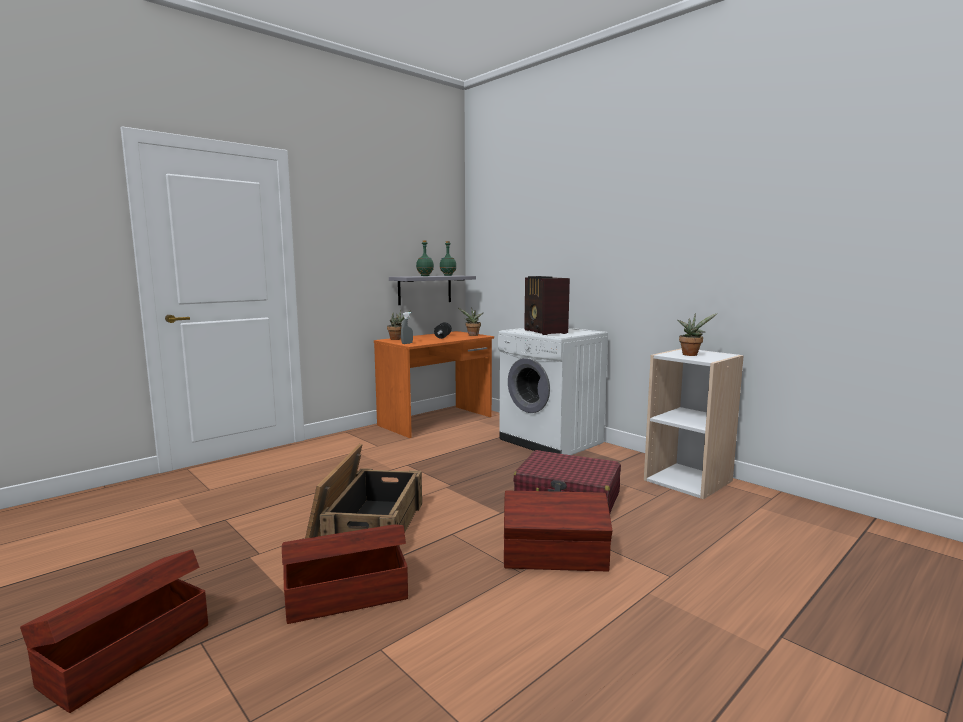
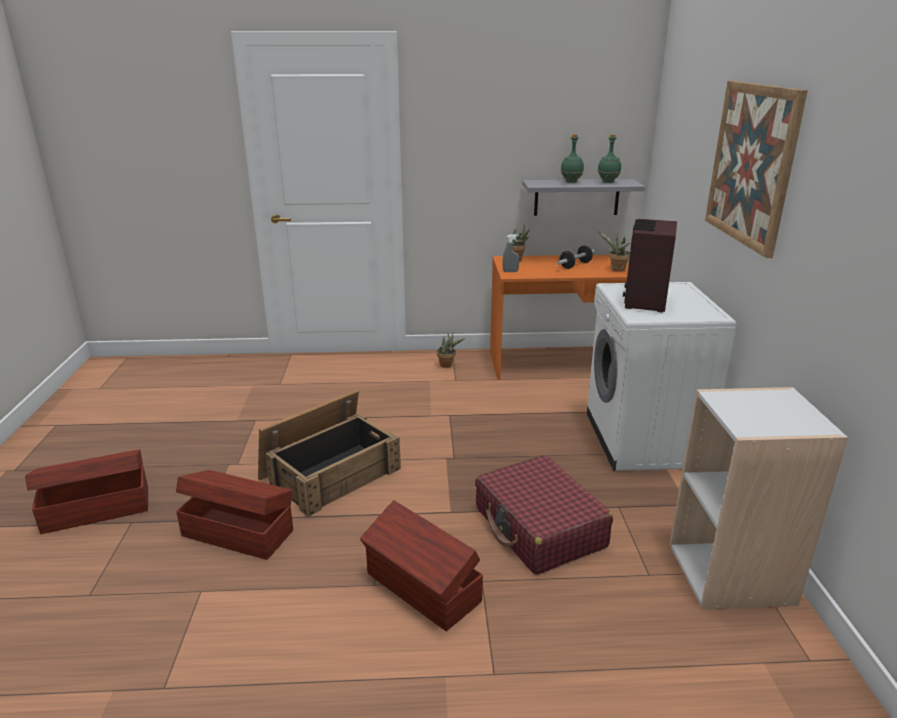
camera: 40 degrees right, 15 degrees up
(591, 234) = (751, 164): none -> picture
(691, 354) = (758, 408): potted plant -> potted plant (448, 365)

